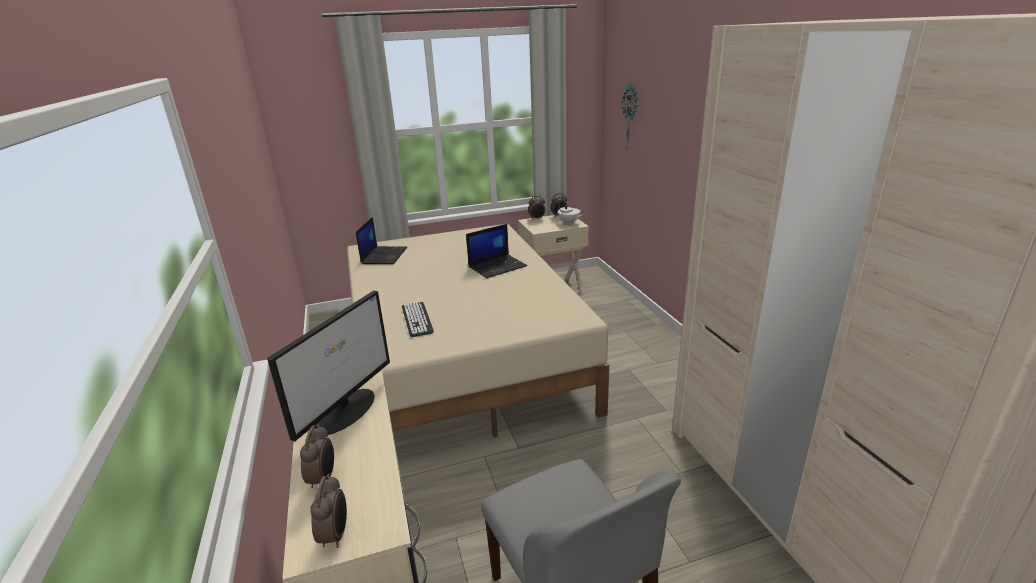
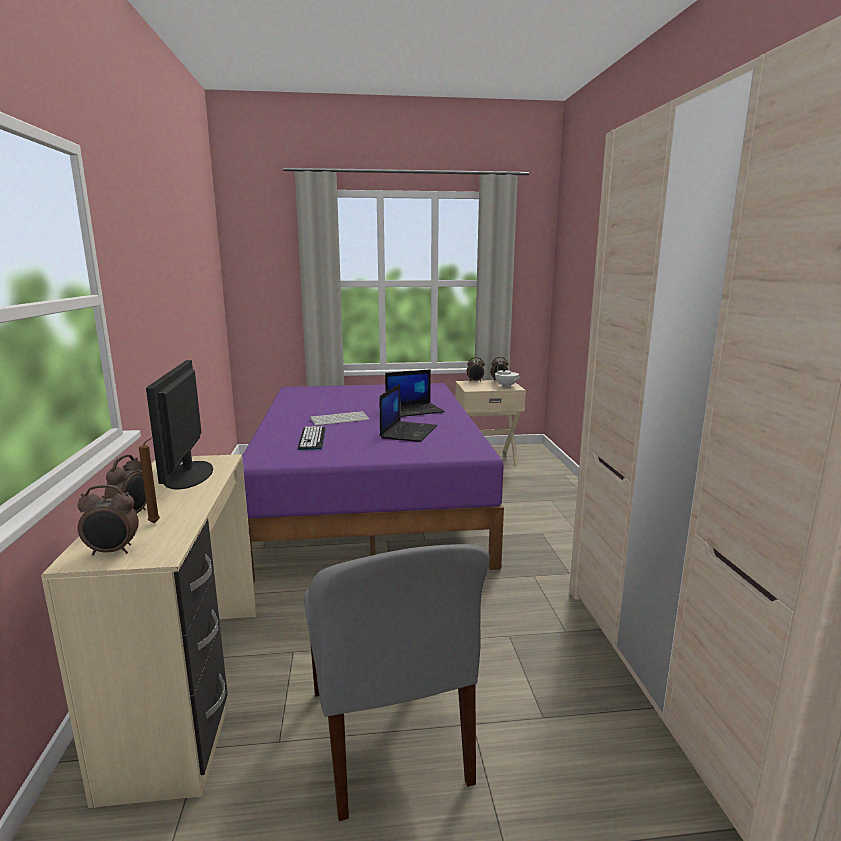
camera: 10 degrees right, 10 degrees down
(336, 534) = (112, 552): alarm clock -> alarm clock turned 75 degrees clockwise
(345, 410) = (188, 475): monitor -> monitor turned 135 degrees clockwise
(354, 486) = (156, 523): none -> brown candle
(384, 255) = (310, 395): laptop -> laptop (408, 432)
(431, 287) = (340, 419): none -> keyboard
(462, 356) = (370, 501): beige bed -> purple bed
(631, 118) = (576, 280): wall clock -> none

